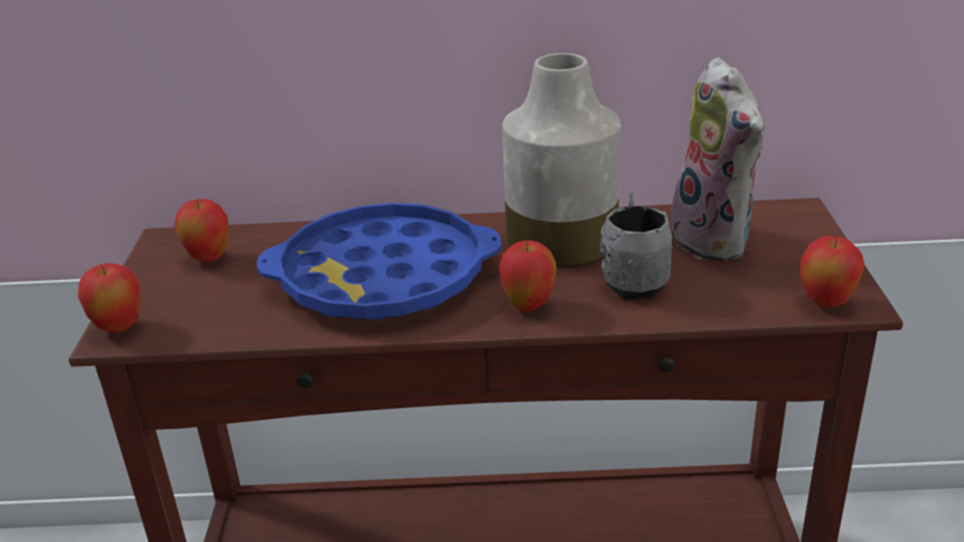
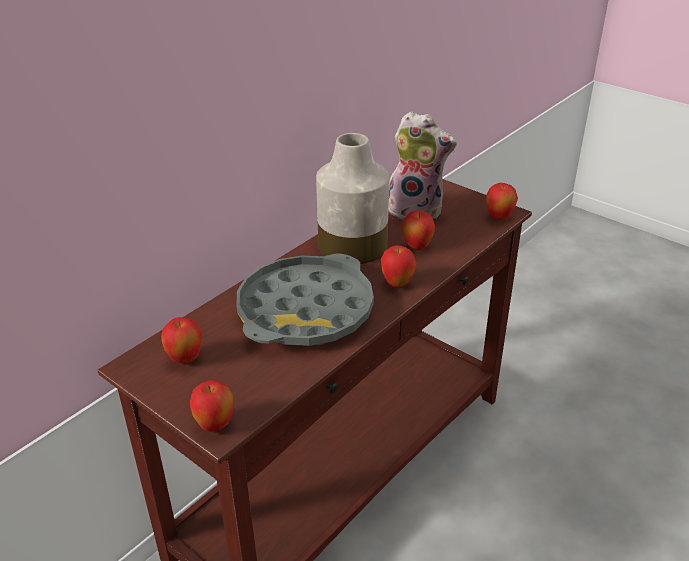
camera: 50 degrees left, 5 degrees up
(383, 277) = (305, 310): blue tray -> grey tray
(633, 280) = (417, 247): grey mug -> apple

